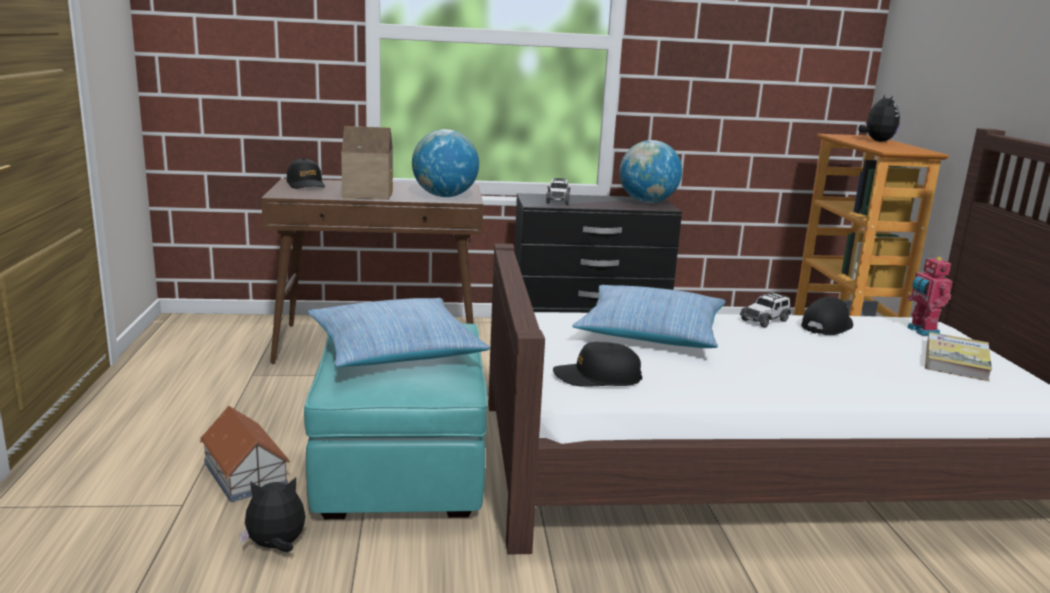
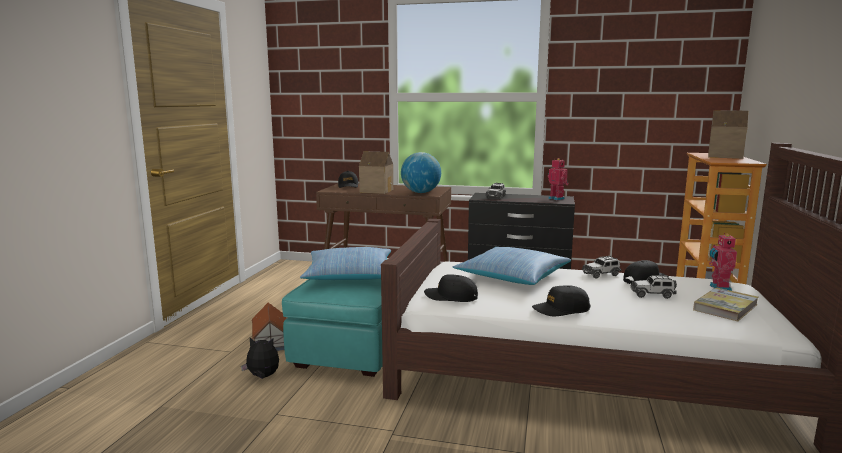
camera: 20 degrees right, 5 degrees down
(647, 202) = (557, 198): globe -> toy robot
(768, 385) = (561, 309): none -> black cap
(857, 348) = (652, 294): none -> toy car
(876, 141) = (724, 156): plush toy -> toy house

